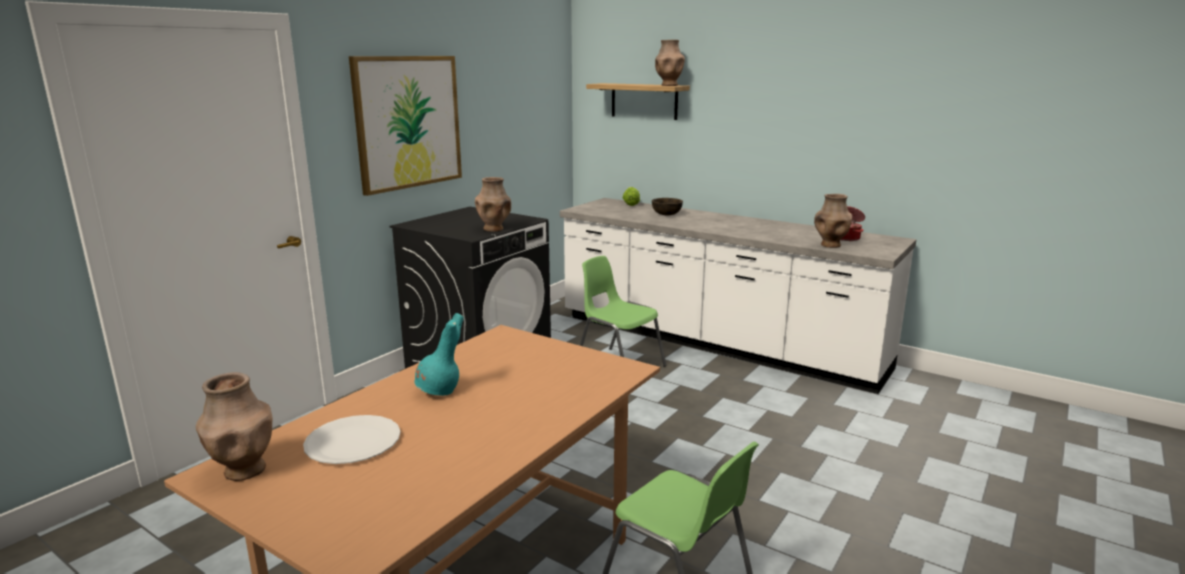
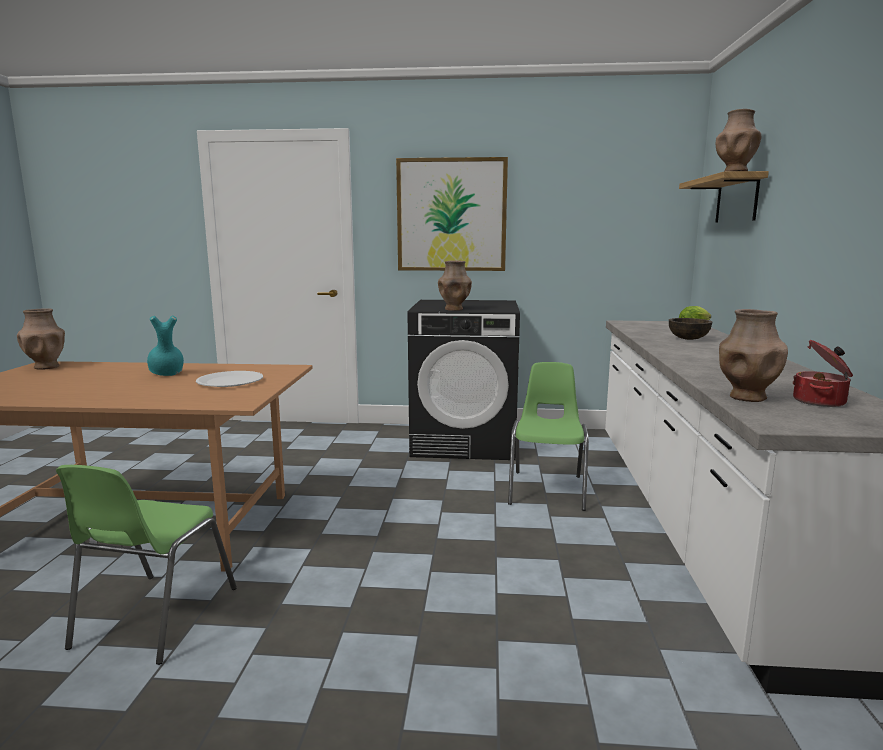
camera: 60 degrees right, 5 degrees down
(352, 442) = (83, 374): white plate -> white plate (230, 381)

